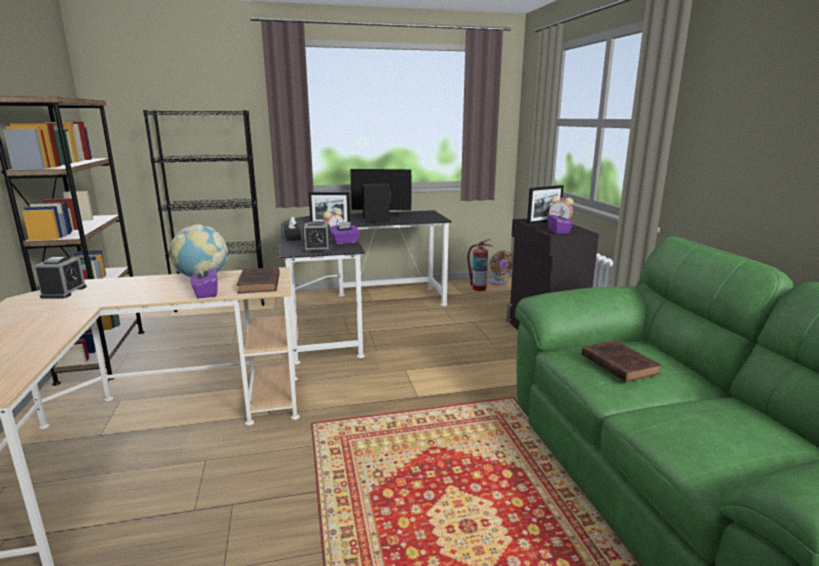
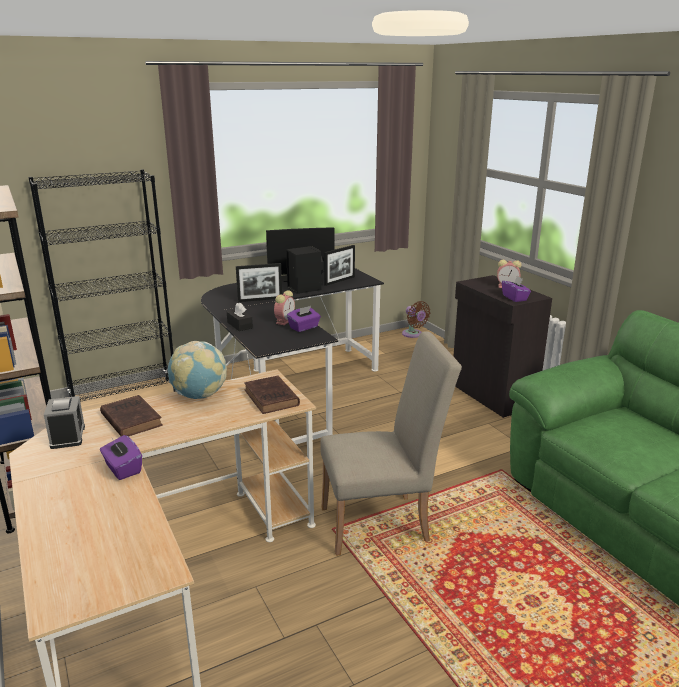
camera: 15 degrees left, 5 degrees up
(206, 293) = (229, 418): purple tissue box -> purple tissue box (122, 469)
(317, 249) = (285, 341): alarm clock -> none
(363, 426) = (383, 523): none -> beige chair
(478, 288) = (398, 345): fire extinguisher -> none
(544, 222) = (489, 283): picture frame -> picture frame (339, 281)
(617, 364) = (622, 438): brown book -> brown book (130, 419)

